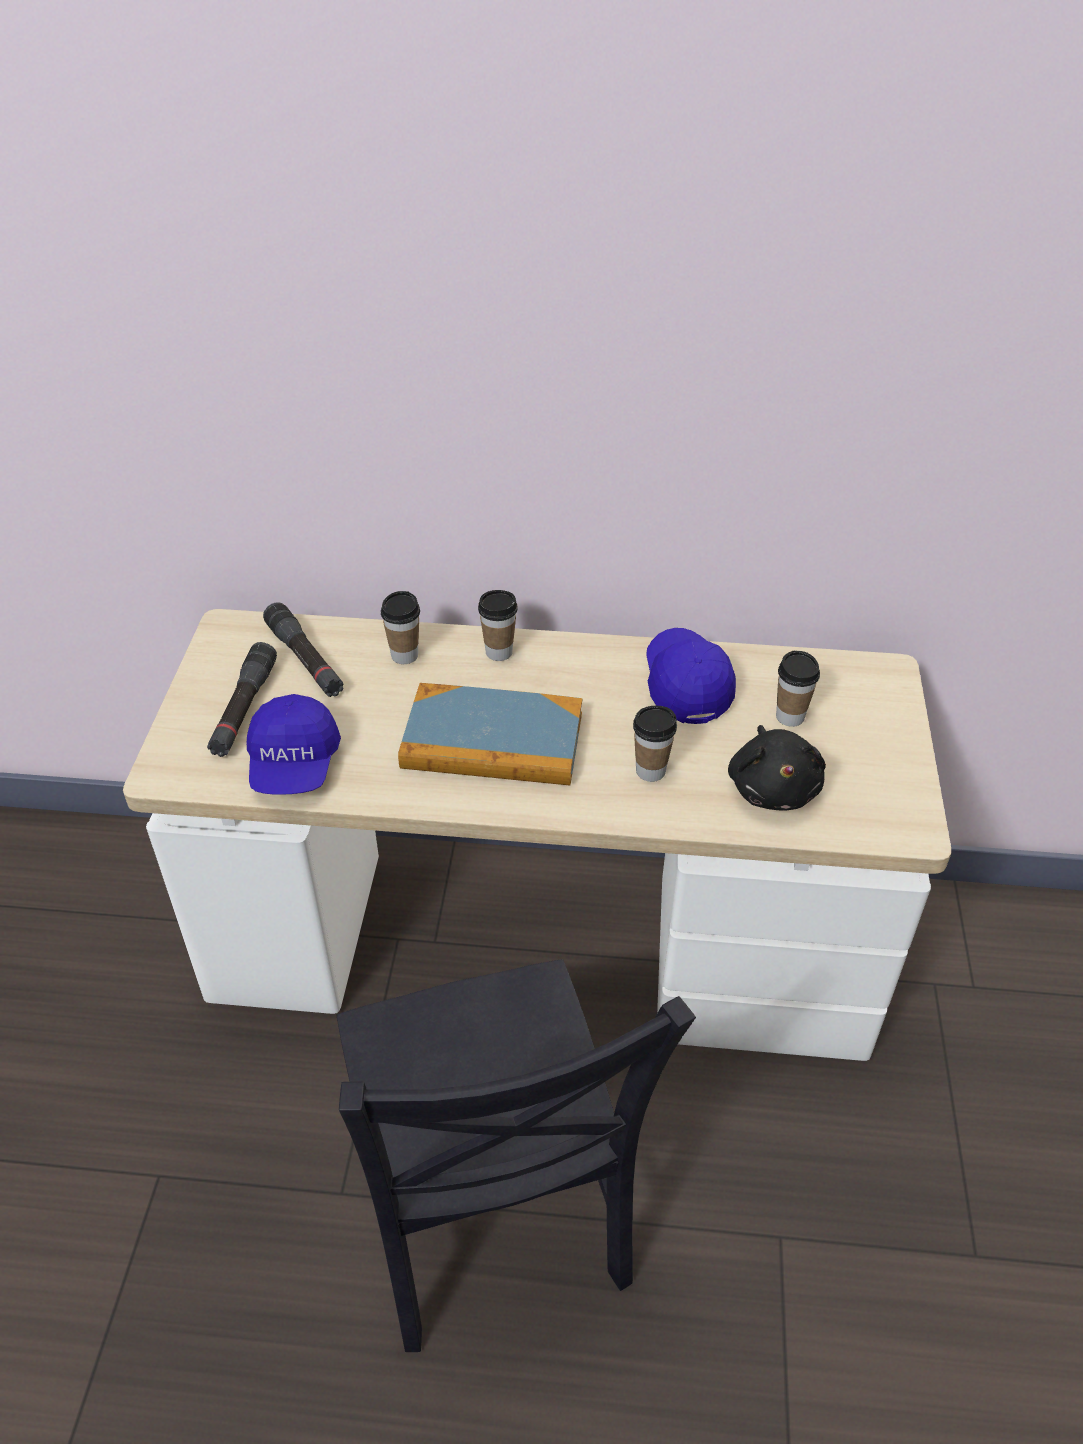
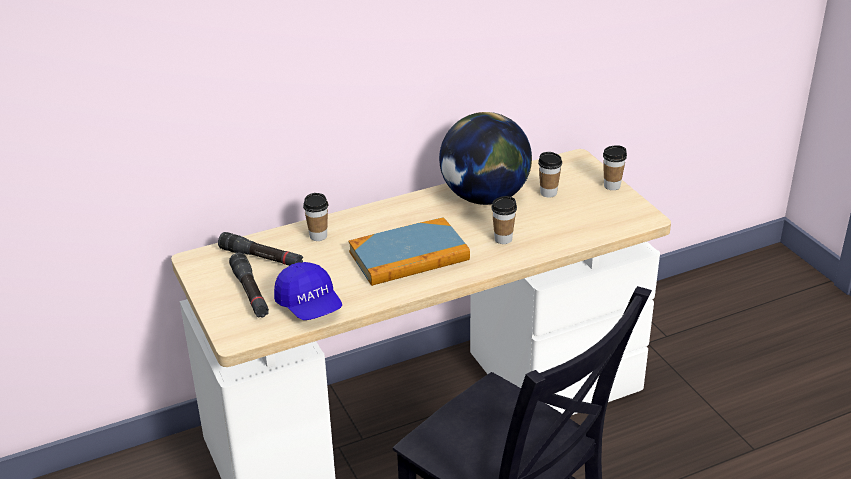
camera: 30 degrees left, 10 degrees down
(499, 652) = (370, 217): cup -> cup (612, 186)
(686, 685) = (484, 197): blue cap -> globe
(773, 787) = (568, 224): black plush toy -> none

